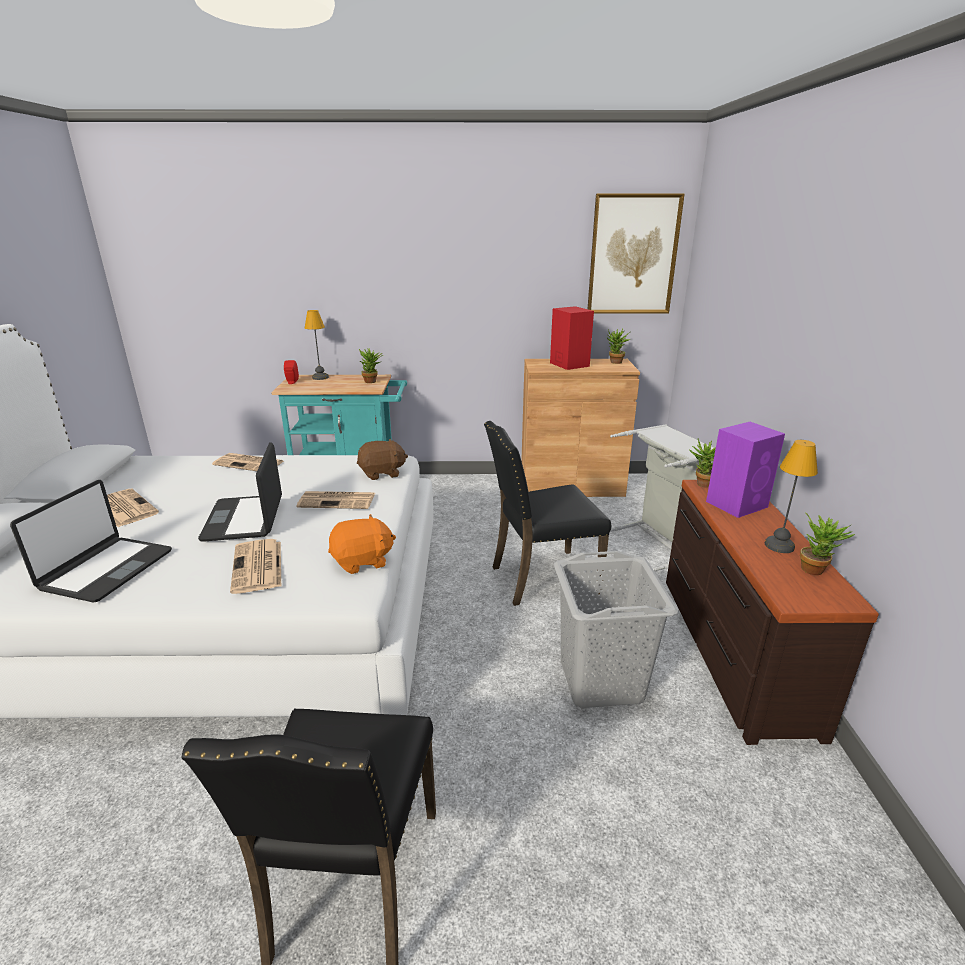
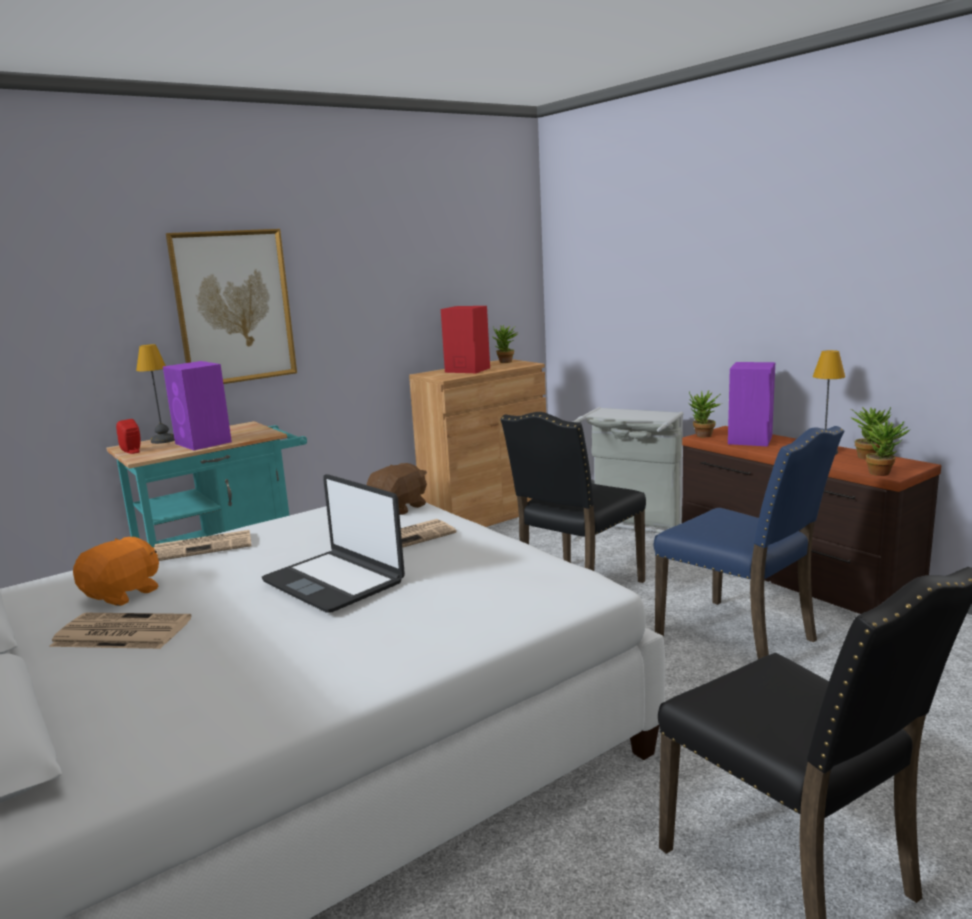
camera: 35 degrees left, 10 degrees down
(106, 570) = (255, 680): laptop -> none
(258, 567) = (453, 604): newspaper -> none
(331, 386) = (204, 443): none -> purple speaker
(362, 561) = (544, 565): orange plush toy -> orange plush toy (123, 594)
(372, 382) = (249, 430): potted plant -> potted plant (882, 472)
(600, 681) = (740, 637): grey laundry basket -> blue chair
(633, 255) = (495, 248): picture -> picture (234, 307)

